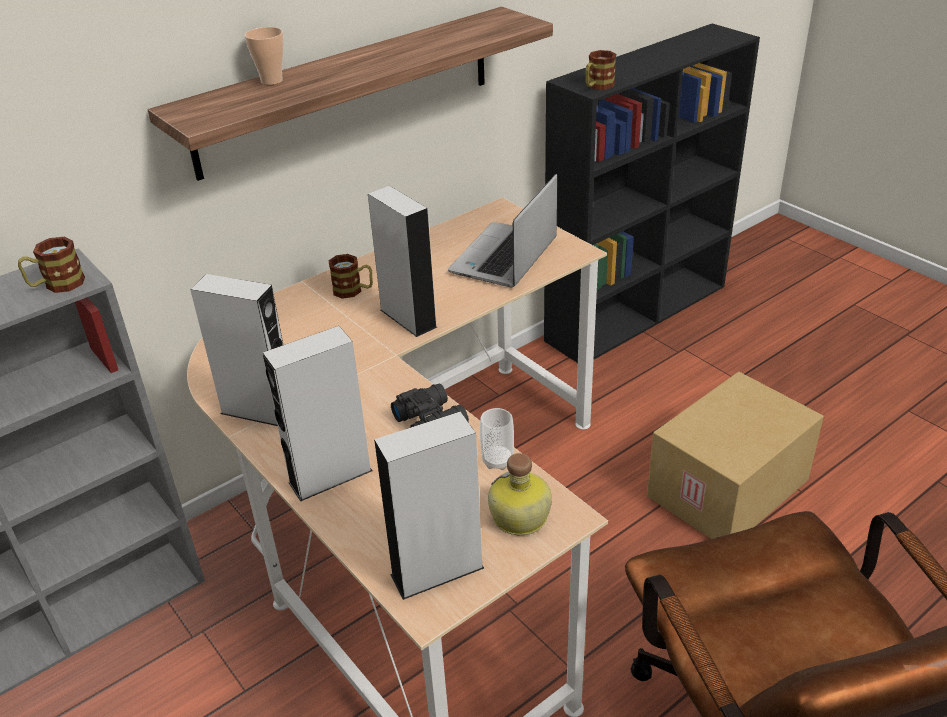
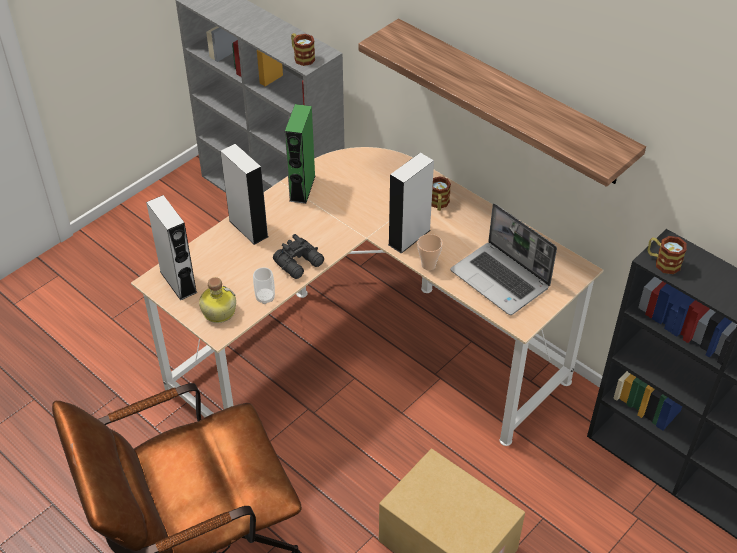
camera: 80 degrees right, 10 degrees up
(259, 411) = (302, 188): grey speaker -> green speaker
(271, 81) = (450, 56): cup -> cup (428, 265)
(504, 258) = (501, 280): laptop -> laptop turned 150 degrees counterclockwise

